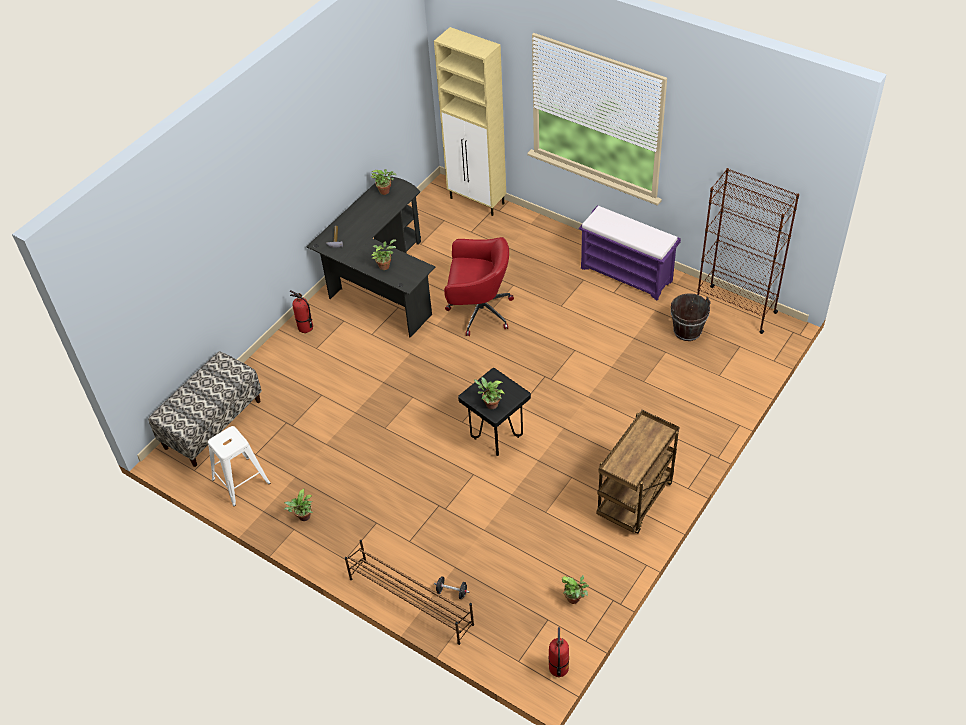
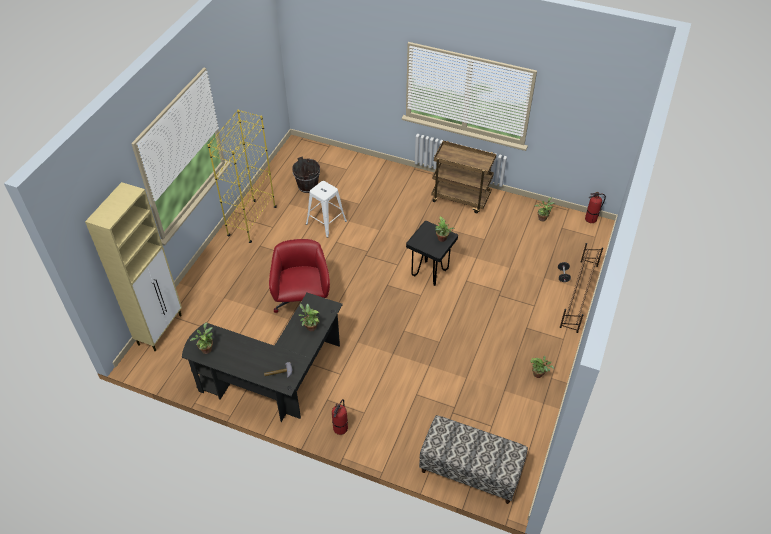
camera: 105 degrees left, 0 degrees up
(241, 480) = (520, 428): white stool -> white stool (325, 222)
(627, 274) = (252, 221): purple bench -> yellow bookcase
(735, 309) = (282, 165): brown bookcase -> none

